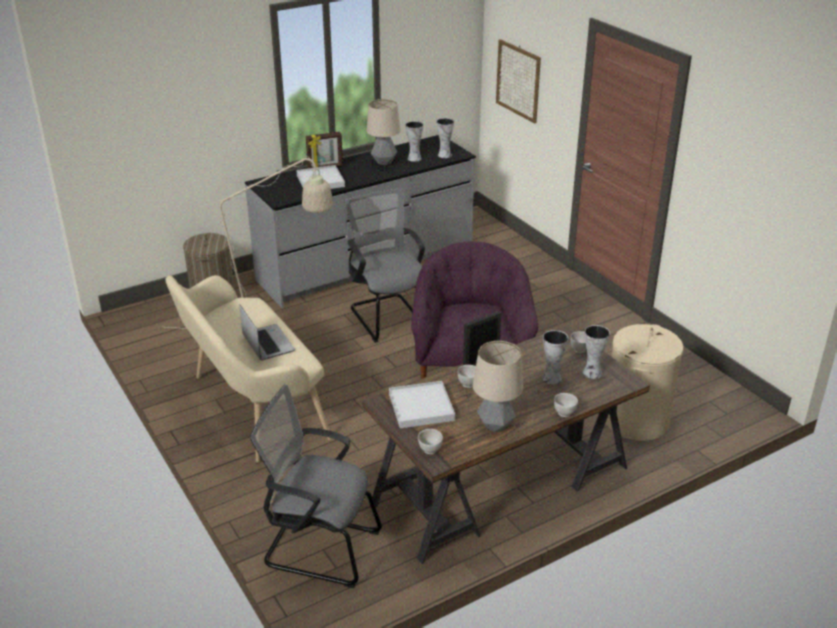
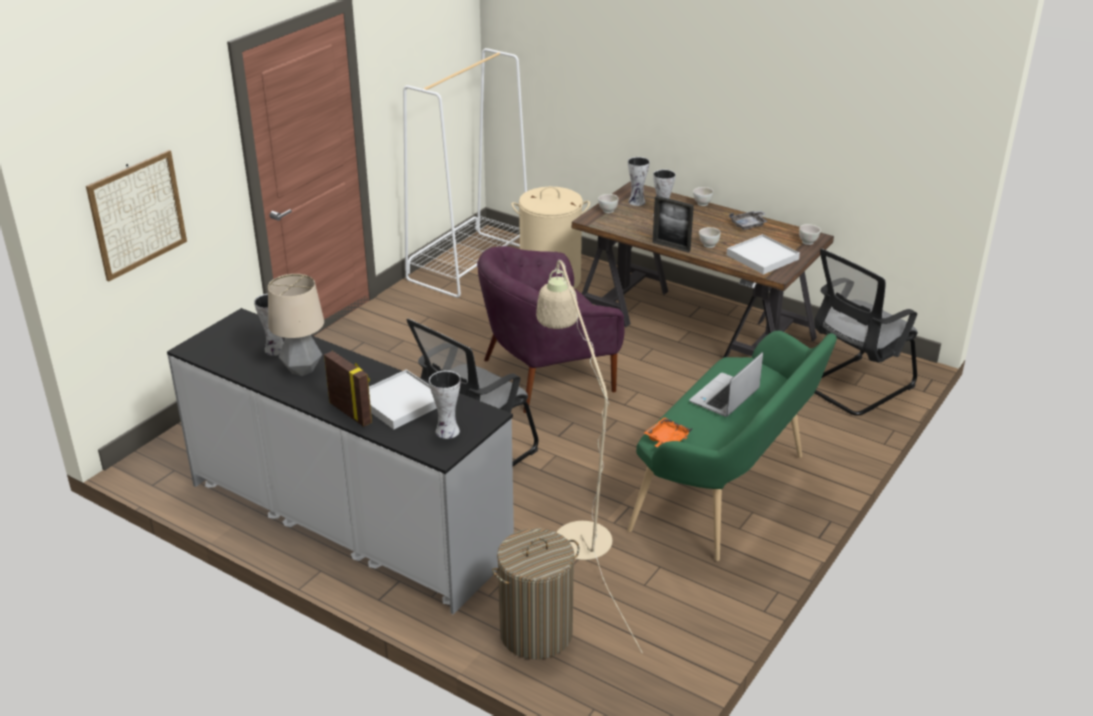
camera: 115 degrees left, 0 degrees up
(247, 304) = (666, 440): none -> orange tray
(252, 408) = (728, 494): beige bench -> green bench
(319, 547) = (855, 387): chair -> chair turned 60 degrees clockwise
(444, 155) = (250, 330): vase -> vase (446, 431)
(495, 426) = (749, 225): table lamp -> grey tray
(691, 381) = (469, 264): none -> white clothes rack

